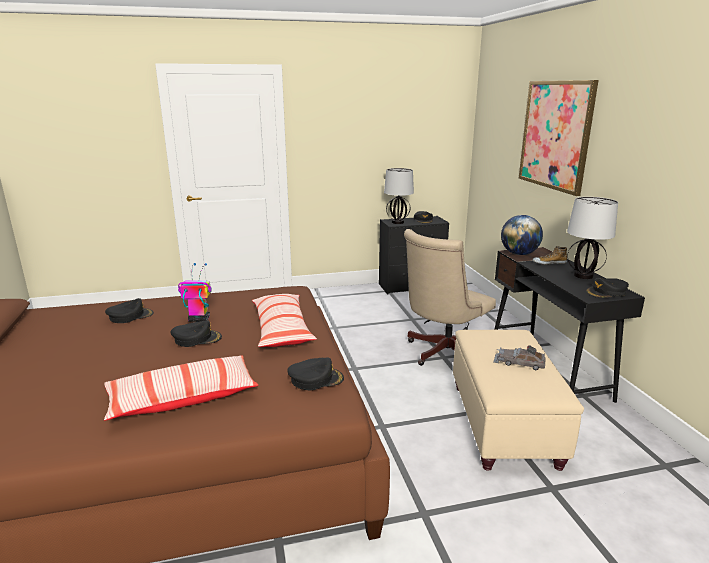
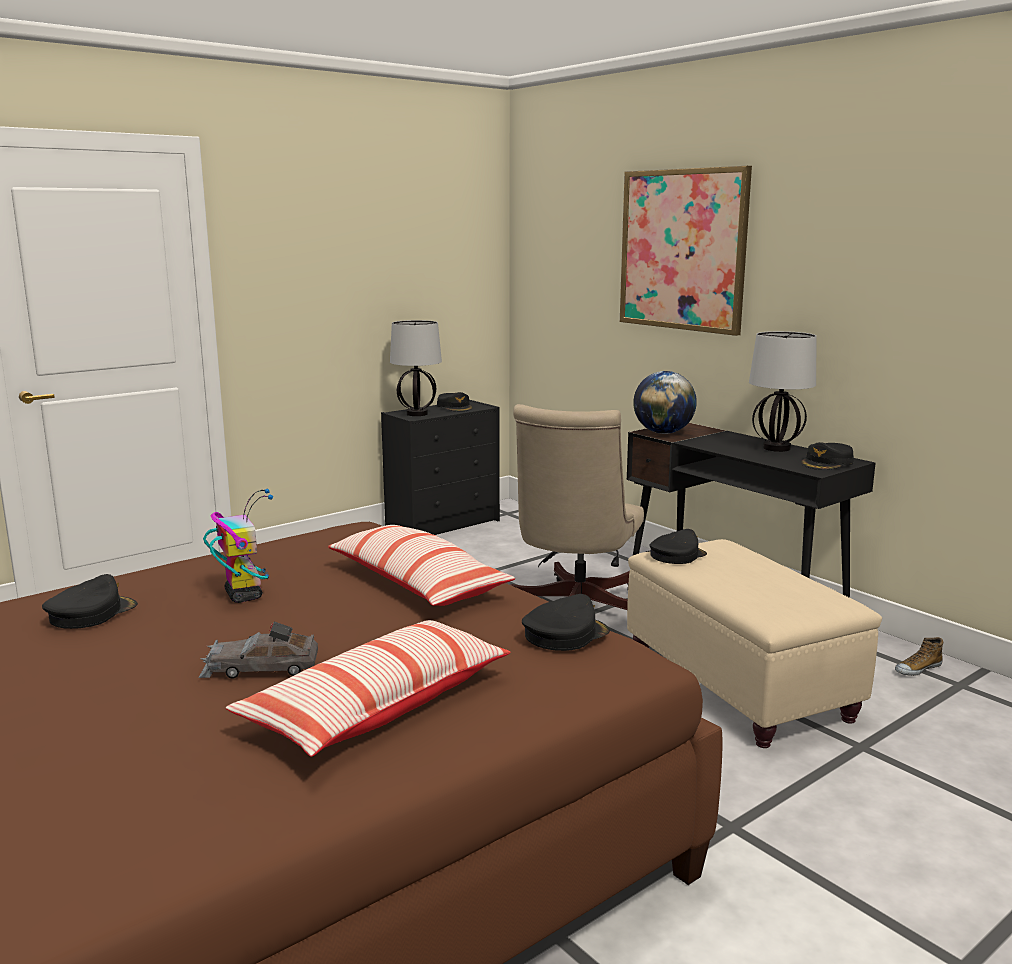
camera: 25 degrees left, 5 degrees down
(197, 338) = (282, 622): black cap -> black cap (677, 555)
(198, 319) = (243, 595): toy robot -> toy robot turned 90 degrees clockwise
(519, 363) = (758, 579): grey toy car -> grey toy car (260, 667)
(549, 263) = (715, 438): shoe -> shoe (917, 669)

